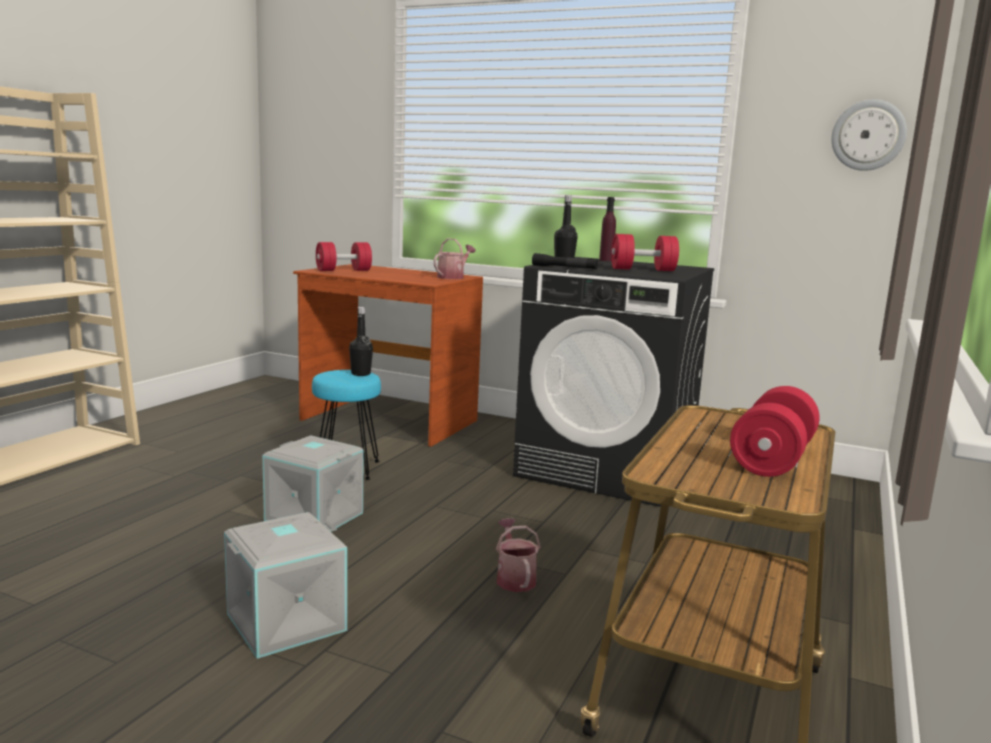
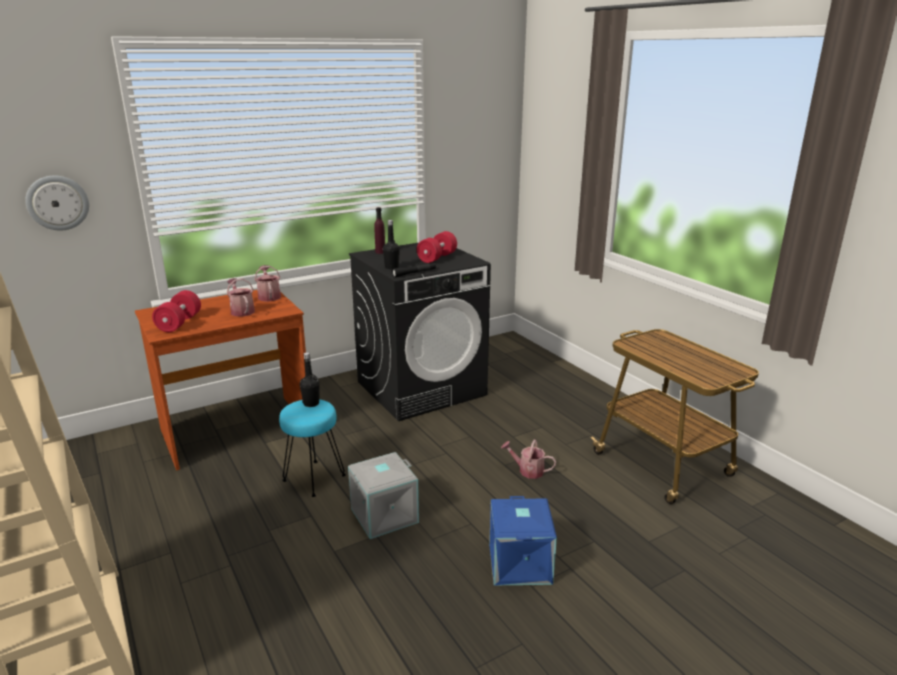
camera: 55 degrees left, 10 degrees up
(286, 623) = (521, 564): grey storage box -> blue storage box
(401, 276) = (241, 311): none -> watering can
(772, 459) = (695, 355): red dumbbell -> none
(868, 135) = (491, 142): wall clock -> wall clock (57, 203)

